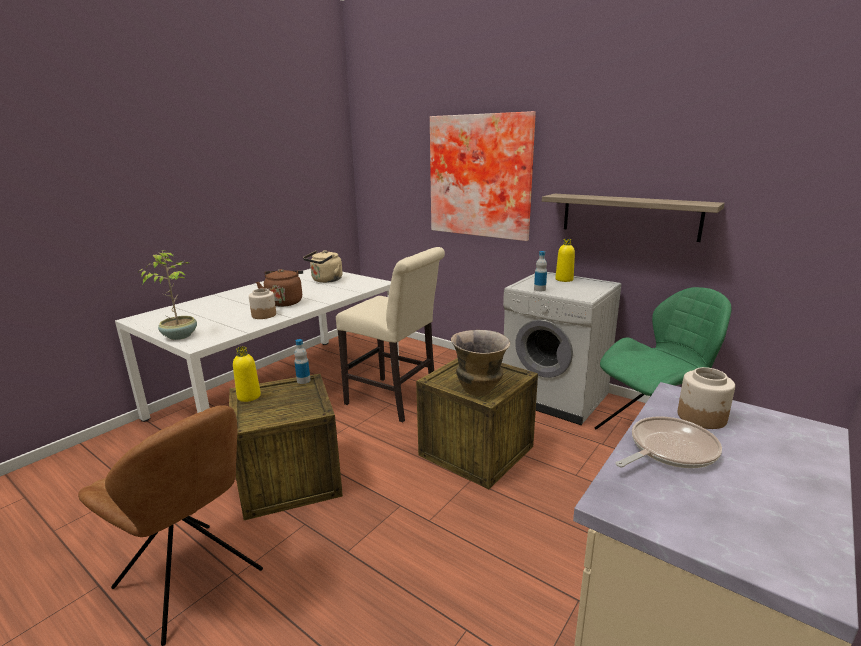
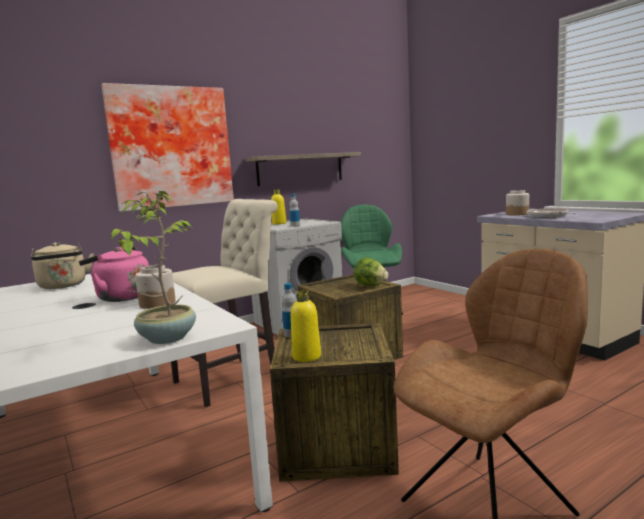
camera: 70 degrees left, 10 degrees down
(285, 302) = (121, 297): brown kettle -> pink kettle
(479, 390) = (370, 285): vase -> lettuce

